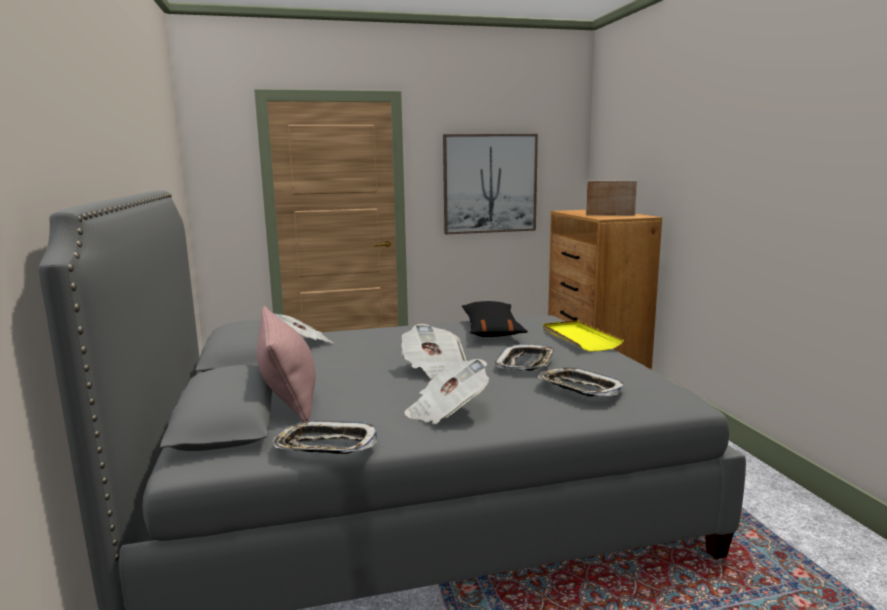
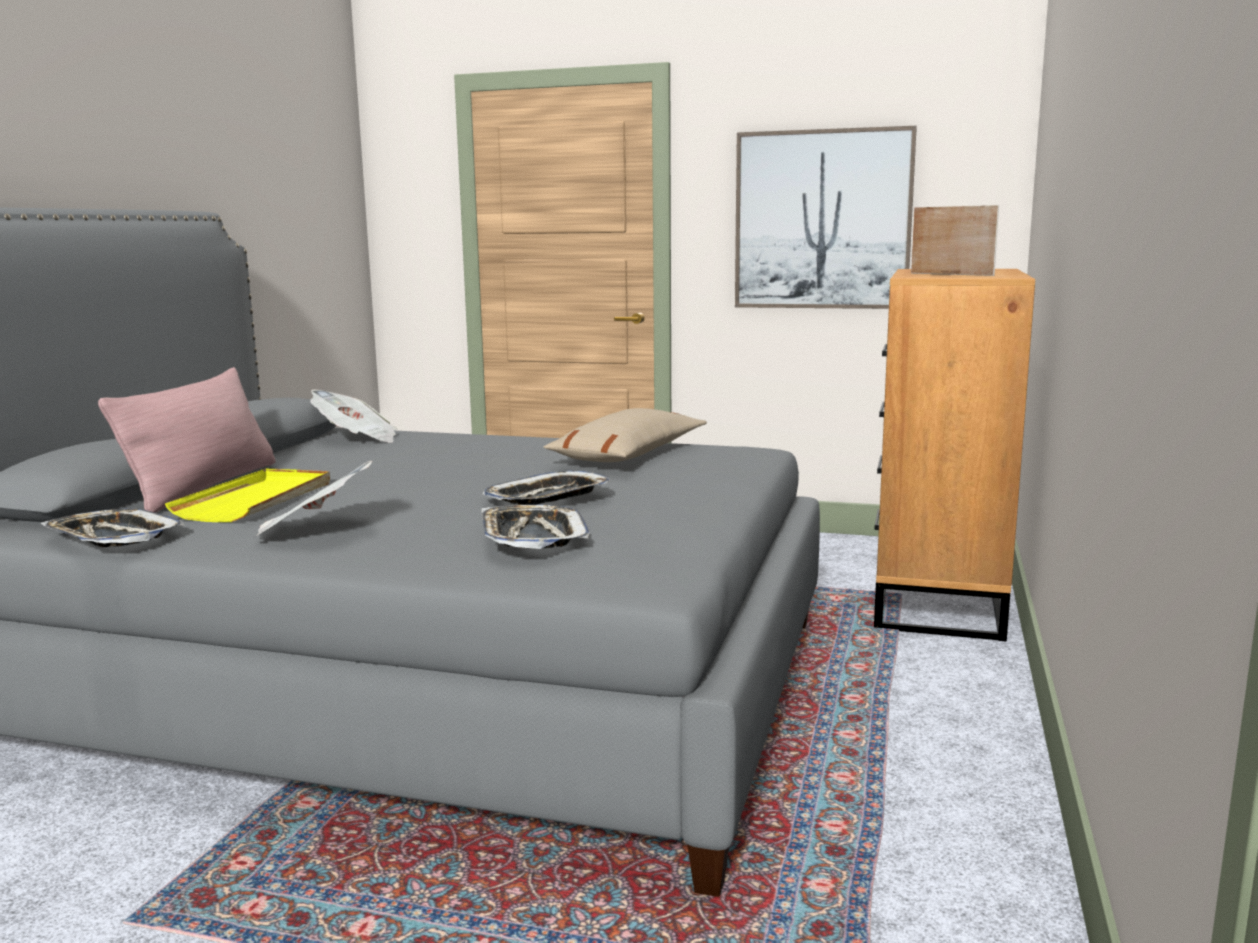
camera: 30 degrees right, 0 degrees up
(434, 370) = (418, 487): newspaper -> none
(491, 330) = (628, 455): black pillow -> beige pillow
(579, 338) = (725, 482): yellow tray -> yellow tray (257, 500)

